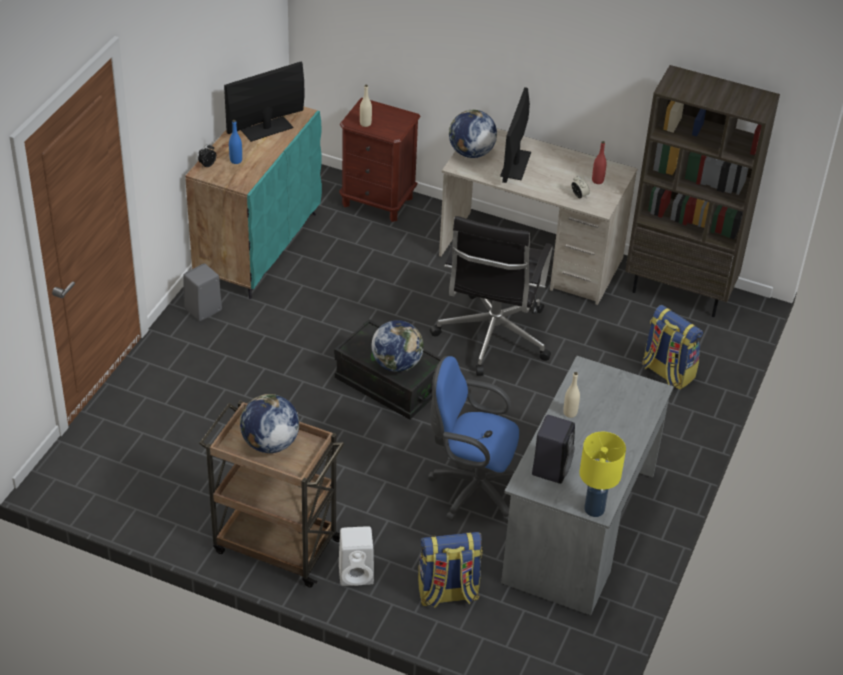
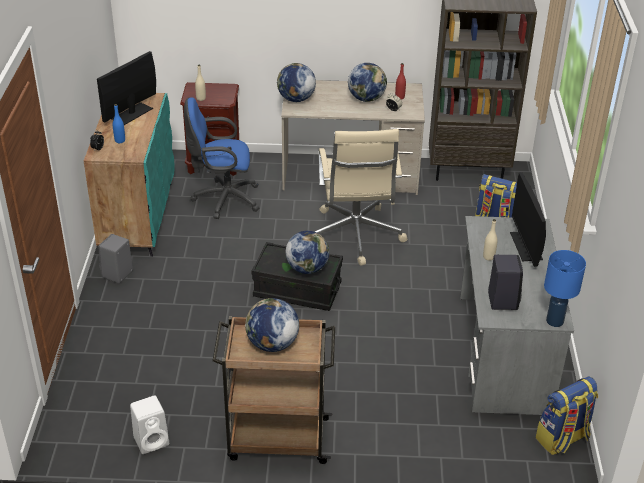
camera: 20 degrees left, 5 degrees down
(357, 573) = (356, 440): white speaker -> white speaker (152, 440)
(447, 593) = (436, 433): backpack -> backpack (562, 439)
(472, 489) = (406, 348): blue office chair -> blue office chair (223, 199)
(492, 338) = (355, 236): black office chair -> beige office chair
(515, 164) = (333, 99): monitor -> monitor (526, 246)
(556, 173) = (366, 98): none -> globe
(595, 509) = (555, 321): yellow table lamp -> blue table lamp

